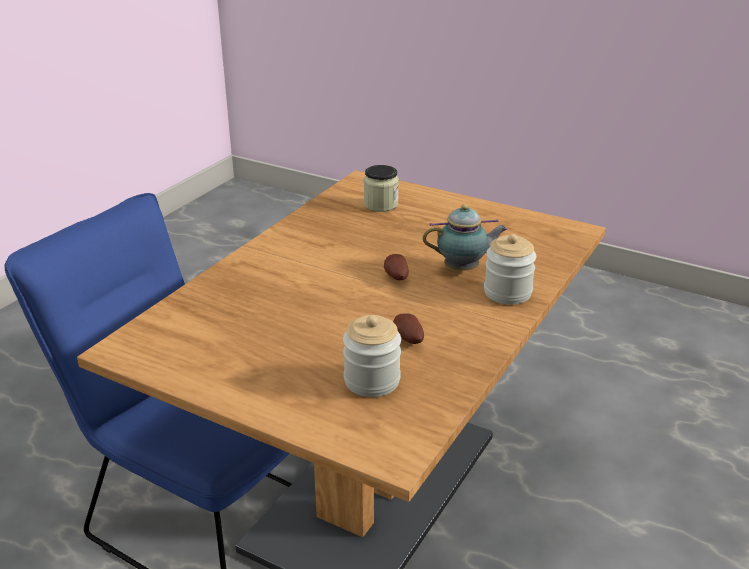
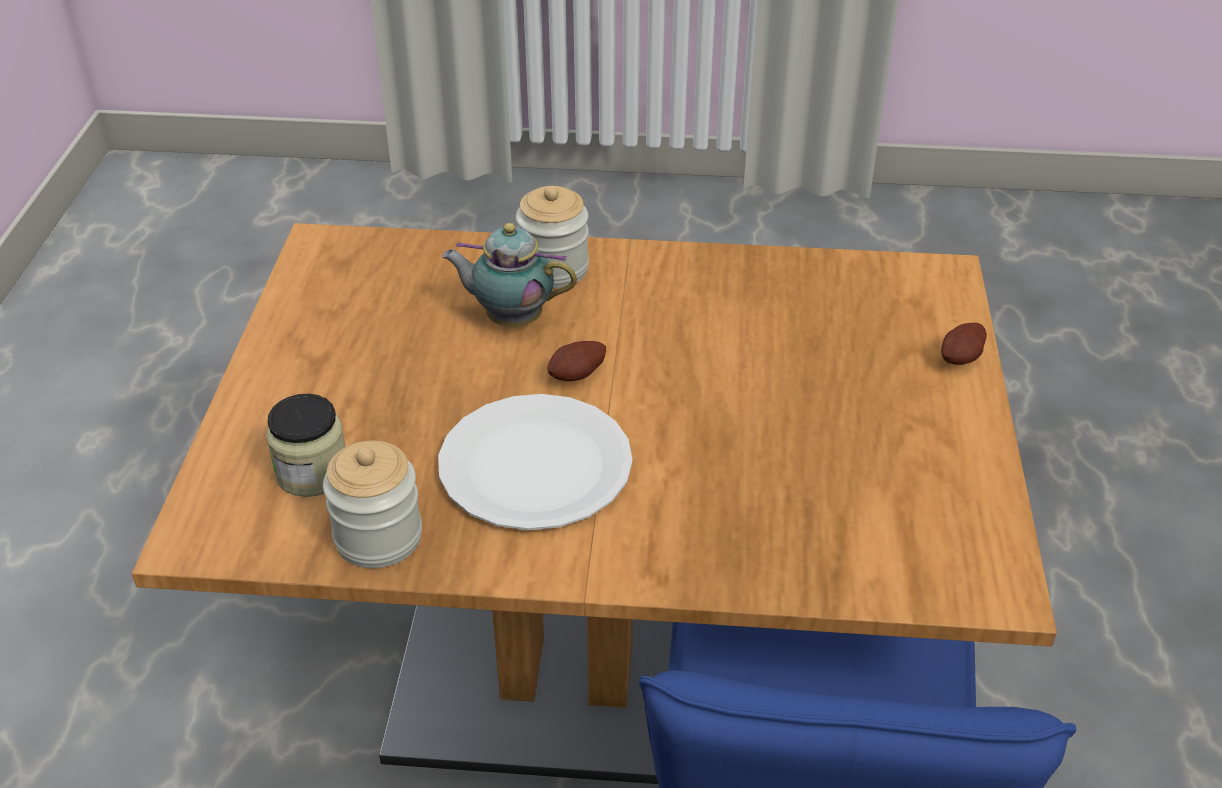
camera: 115 degrees left, 10 degrees up
(337, 251) = (534, 465): none -> white plate
(372, 381) = (840, 324): jar -> jar (378, 537)
(407, 339) = (732, 321): potato -> potato (962, 359)
(464, 269) = (510, 319): teapot -> teapot turned 45 degrees counterclockwise

